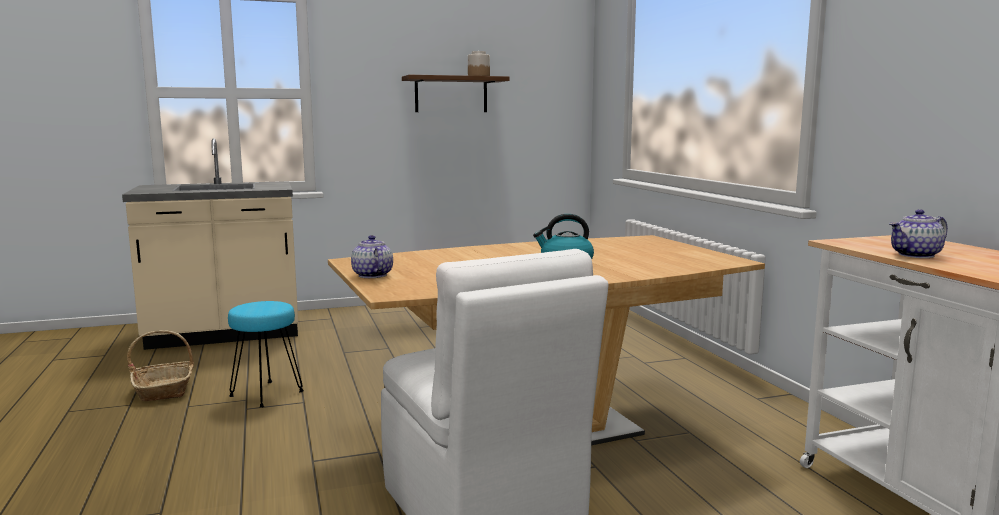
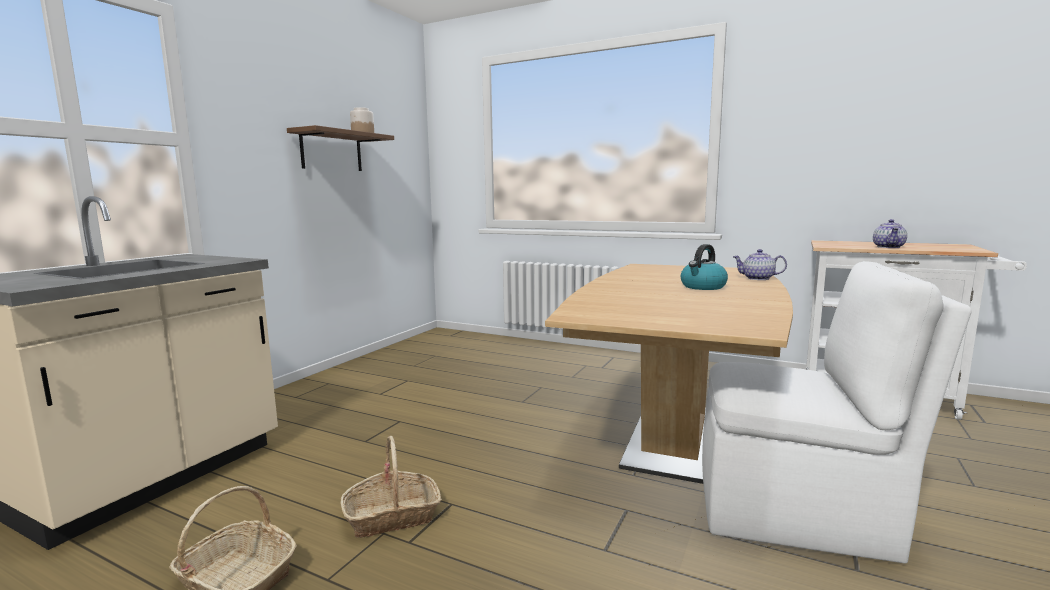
camera: 45 degrees left, 0 degrees up
(266, 394) = (392, 516): turquoise stool -> basket
(371, 275) = (661, 322): teapot -> teapot (757, 278)

